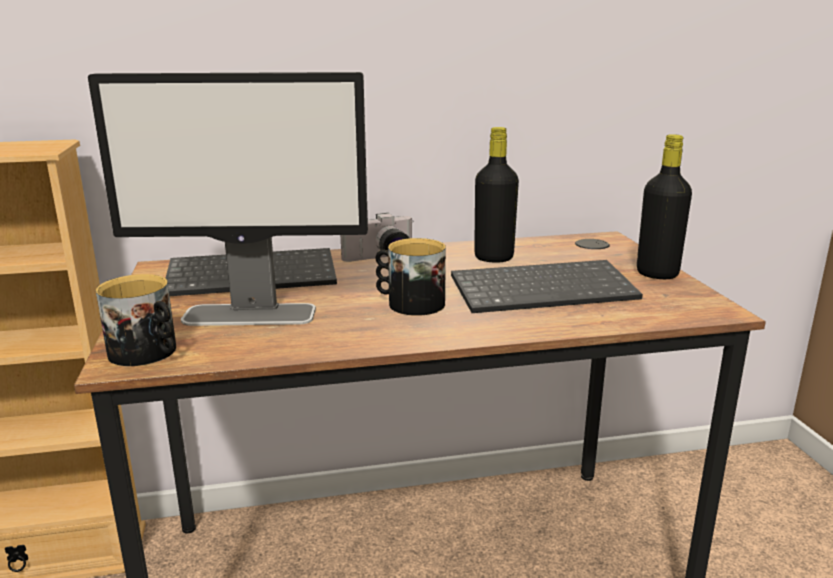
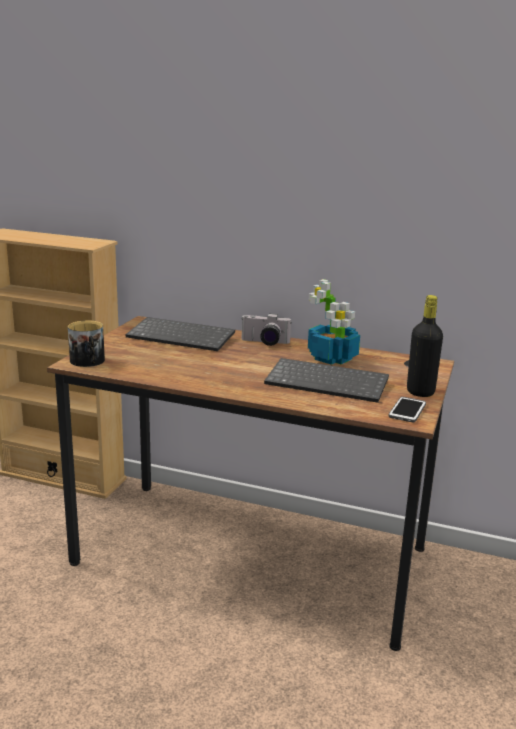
camera: 30 degrees right, 0 degrees up
(251, 315) = (154, 356): monitor -> none
(409, 303) = (240, 370): mug -> none
(493, 258) = (332, 358): black bottle -> potted plant
(688, 300) = (407, 410): none -> phone

